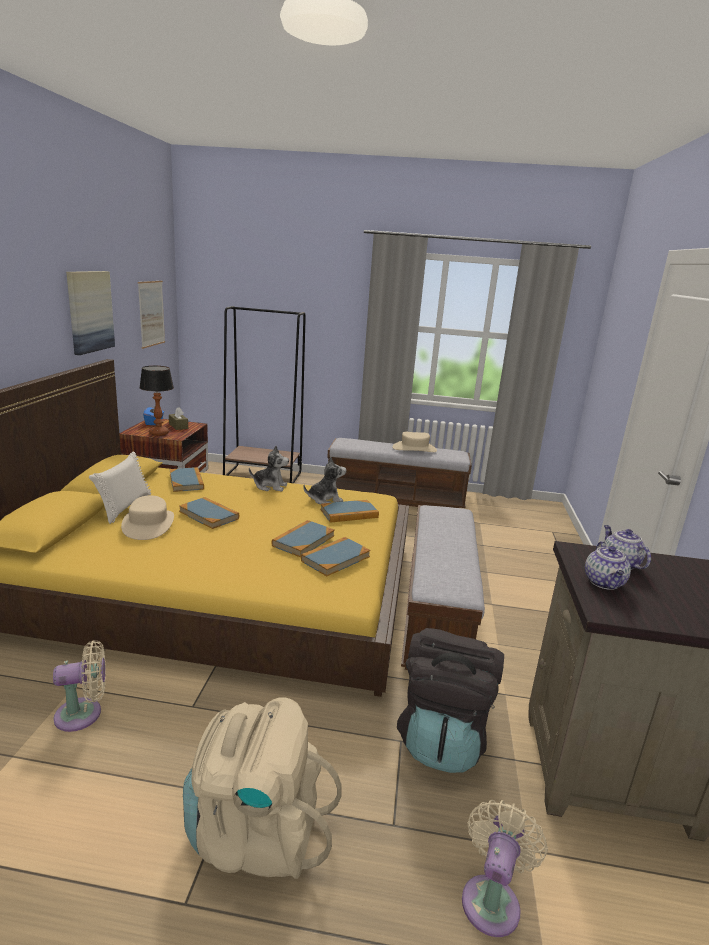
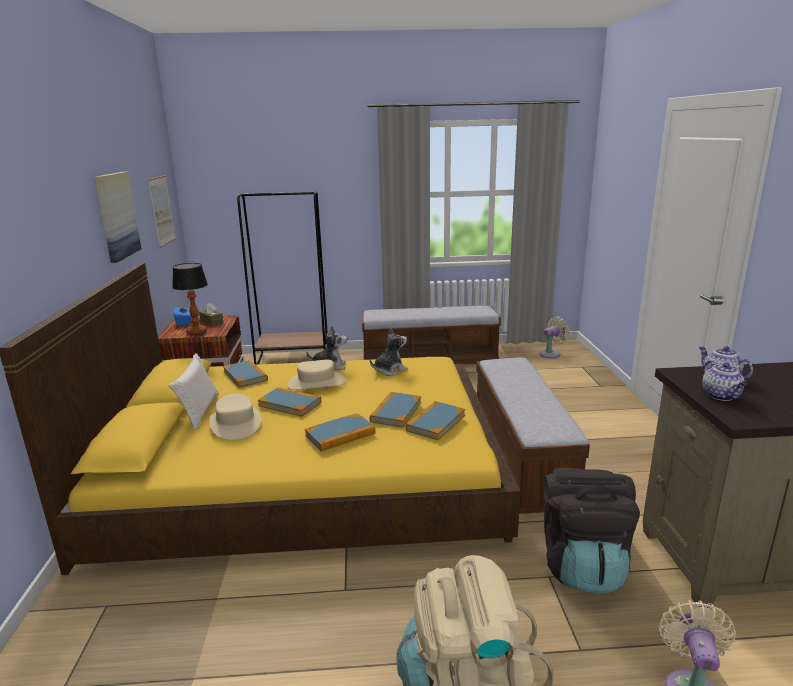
camera: 10 degrees left, 0 degrees up
(83, 714) = (242, 621): beige fan -> beige fan (551, 354)
(349, 513) = (420, 379): book -> book (340, 435)
(414, 449) = (443, 310): beige hat -> beige hat (316, 383)

